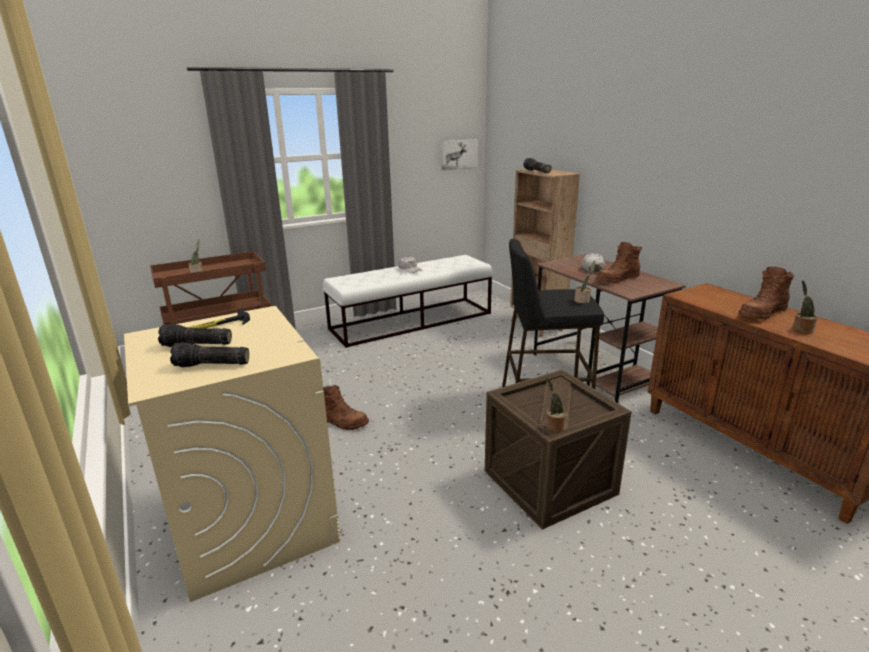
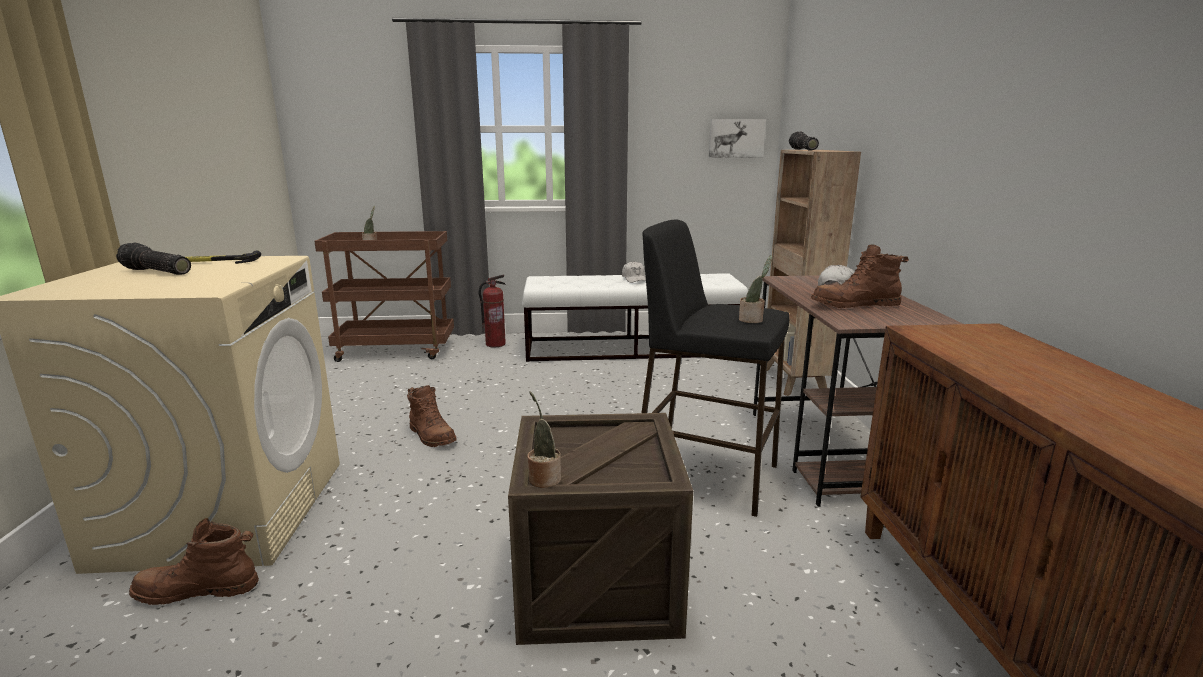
camera: 25 degrees right, 5 degrees down
(211, 365) = (120, 287): flashlight -> none
(304, 337) = (495, 344): none -> fire extinguisher
(762, 313) = (1045, 375): brown boot -> brown boot (198, 590)
(801, 330) = (1099, 412): potted plant -> none

